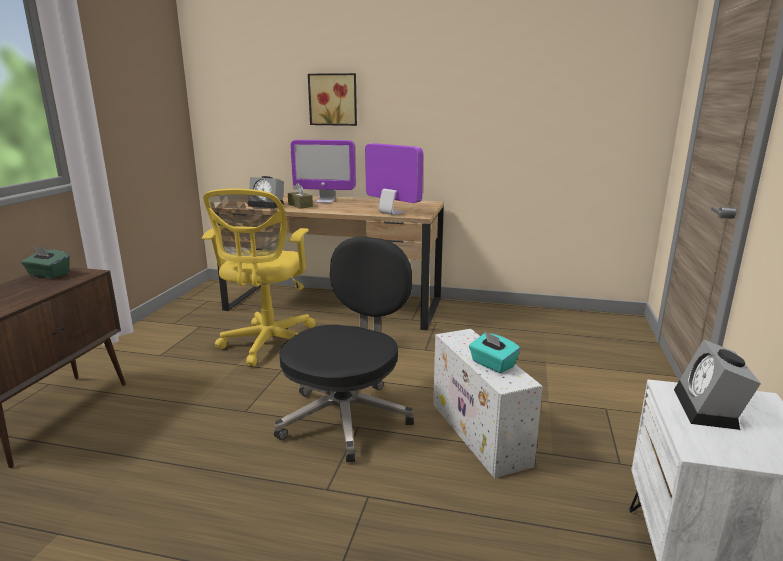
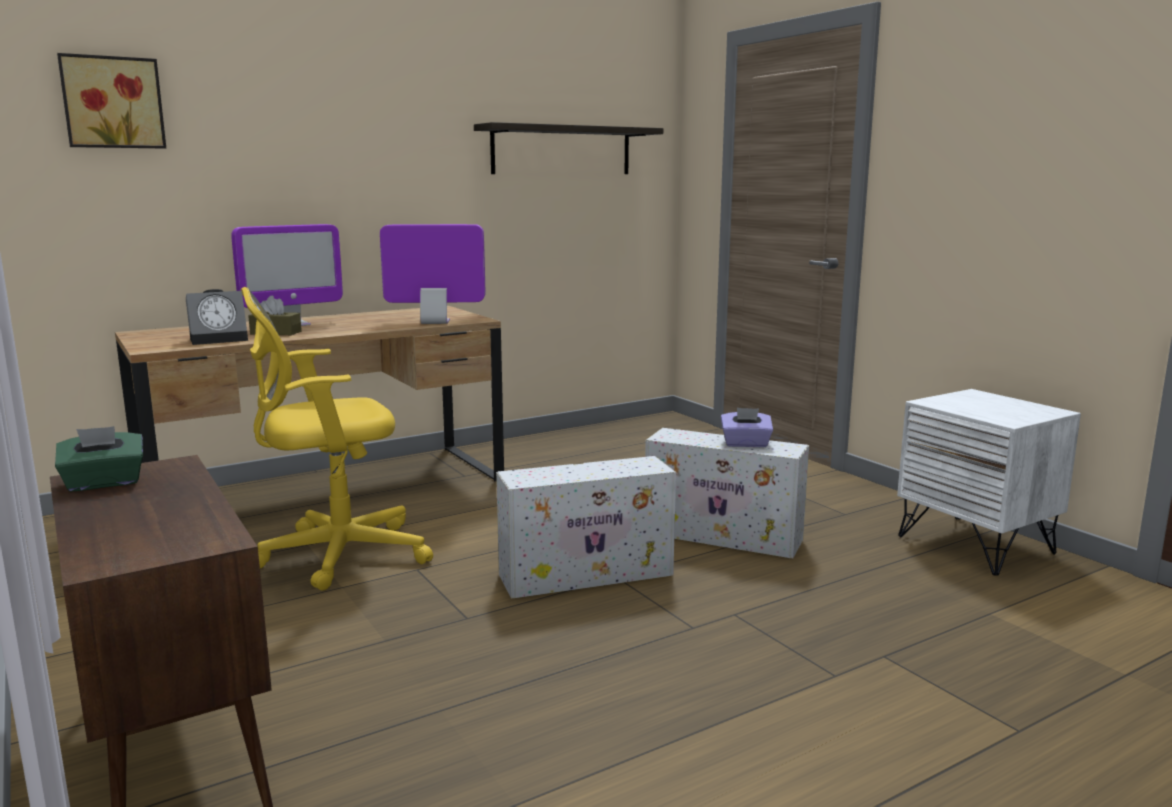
camera: 45 degrees left, 5 degrees down
(268, 344) = (334, 555): yellow office chair -> yellow office chair turned 105 degrees clockwise
(333, 99) = (270, 163): picture -> picture (113, 103)
(347, 417) = (588, 575): black office chair -> white storage box
(492, 364) = (745, 444): turquoise tissue box -> purple tissue box
(552, 88) = (562, 150): none -> shelf
(710, 410) = (969, 404): alarm clock -> none

